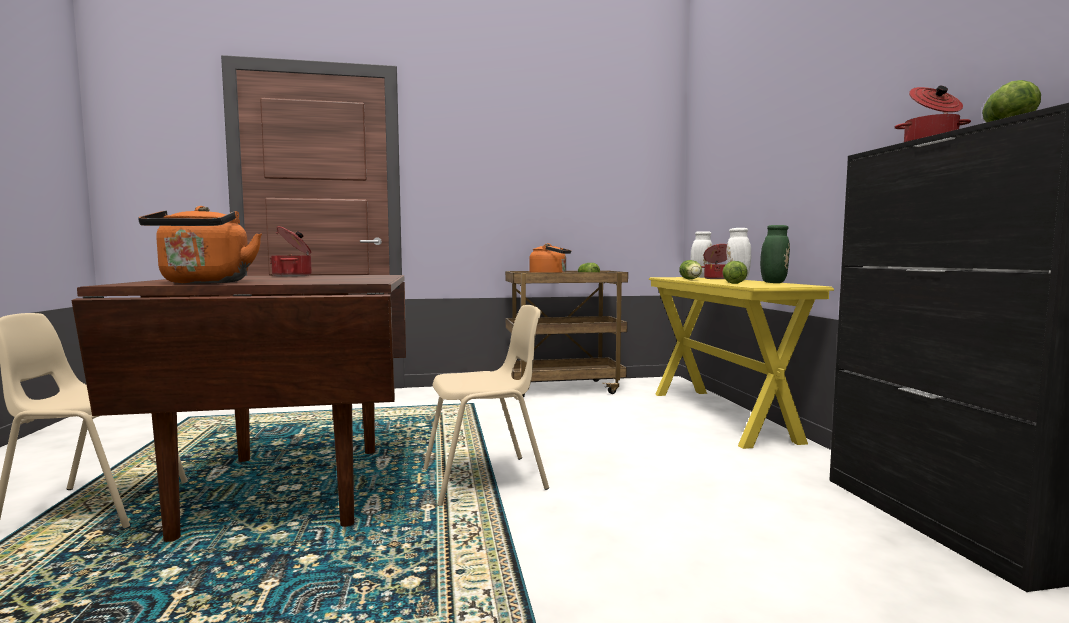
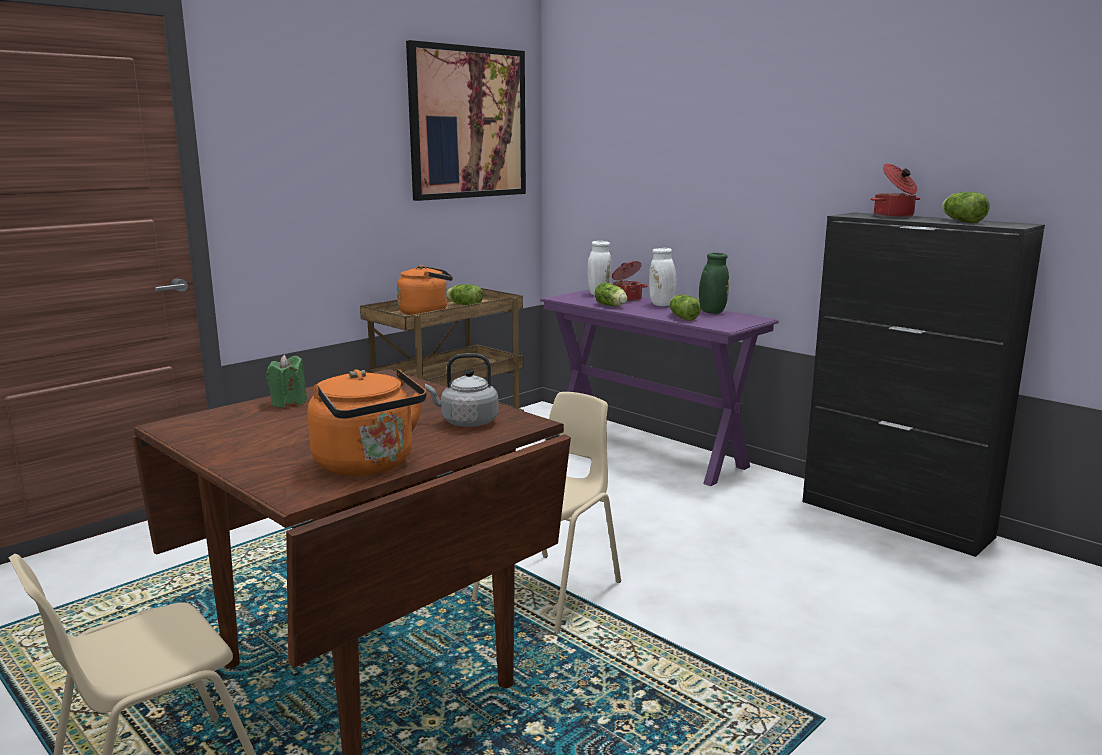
camera: 35 degrees left, 10 degrees up
(293, 275) = (288, 402): cooking pot -> green candle
(336, 280) = (466, 422): none -> grey kettle
(612, 147) = (468, 123): none -> picture
(720, 415) = (647, 450): yellow console table -> purple console table

